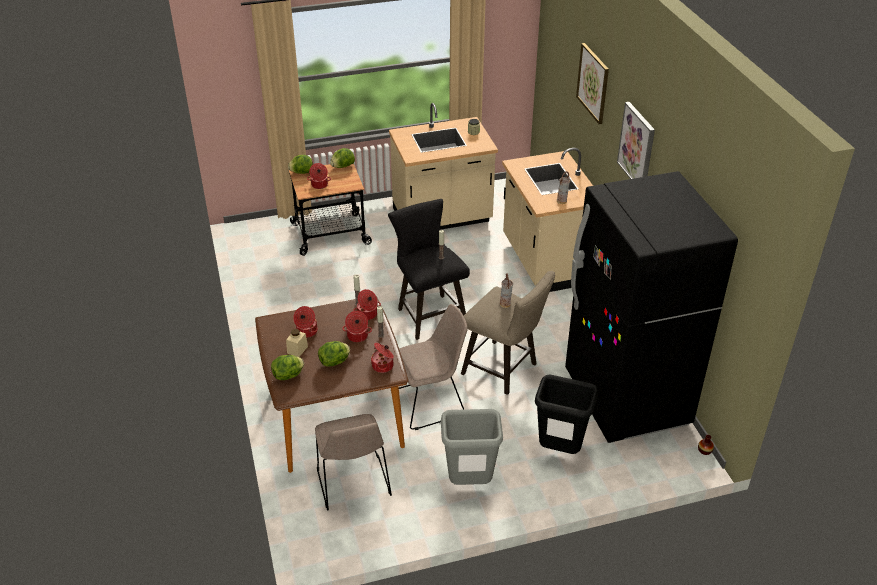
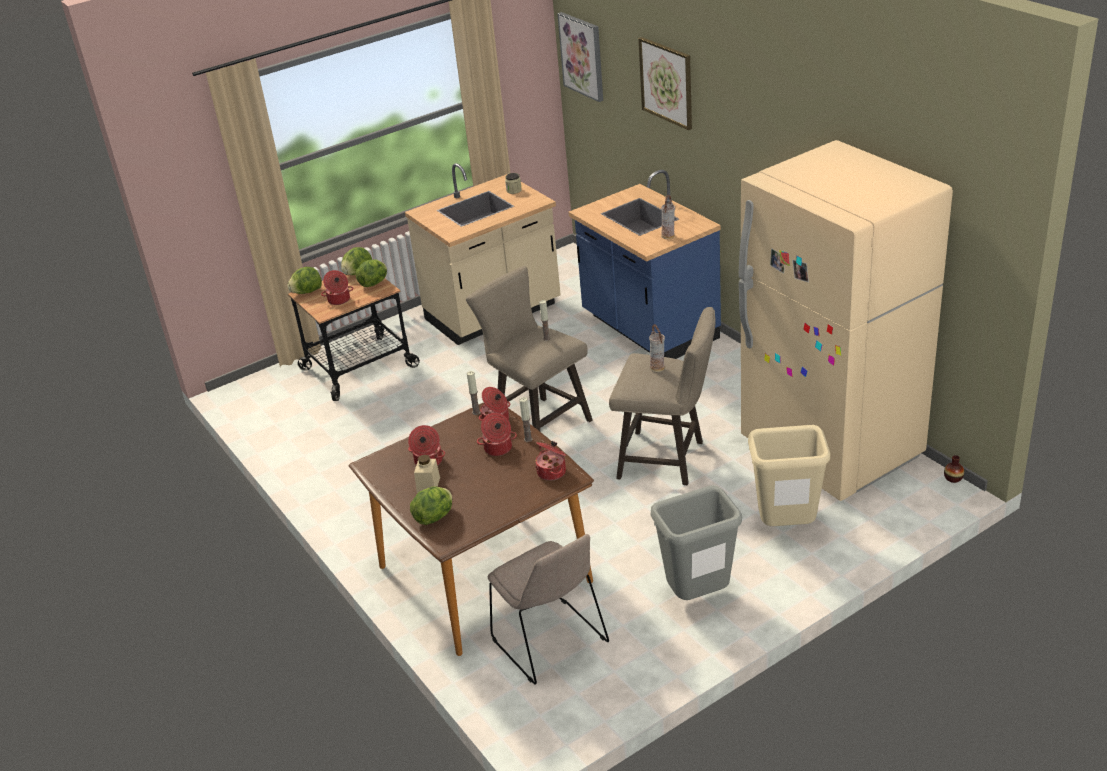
camera: 15 degrees left, 5 degrees down
(335, 362) = (486, 485): lettuce -> lettuce (374, 283)
(429, 313) = (537, 423): black stool -> beige stool
(430, 402) = (596, 521): beige chair -> none
(545, 261) = (648, 329): beige counter -> blue counter
(559, 450) = (785, 528): black trash can -> beige trash can
(626, 398) = (831, 449): black fridge -> beige fridge
(637, 146) = (757, 135): picture -> picture (582, 56)

